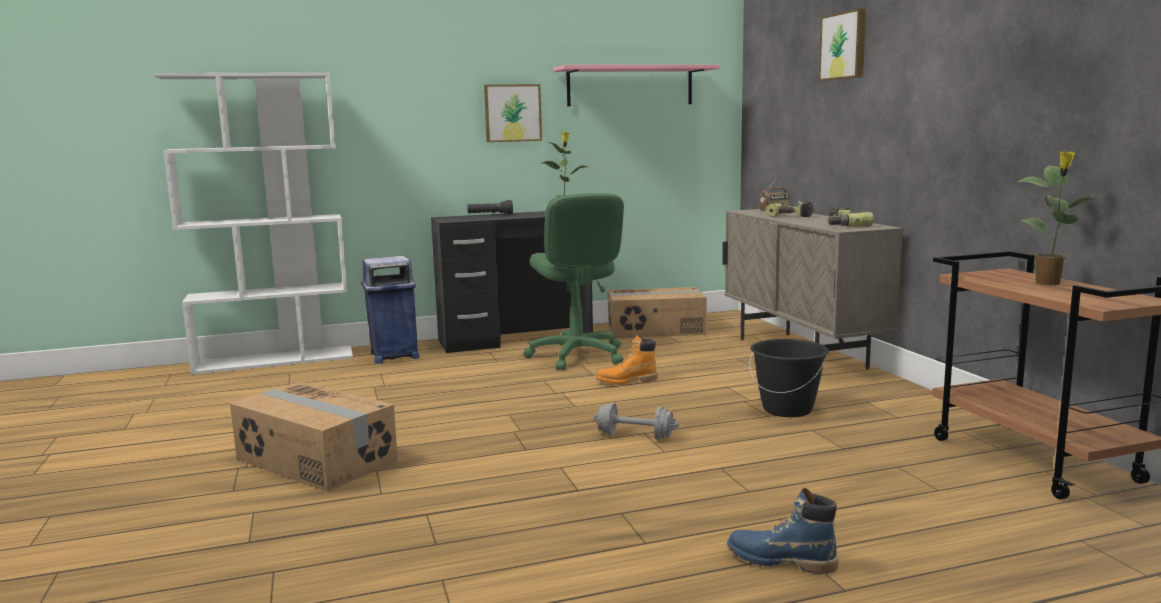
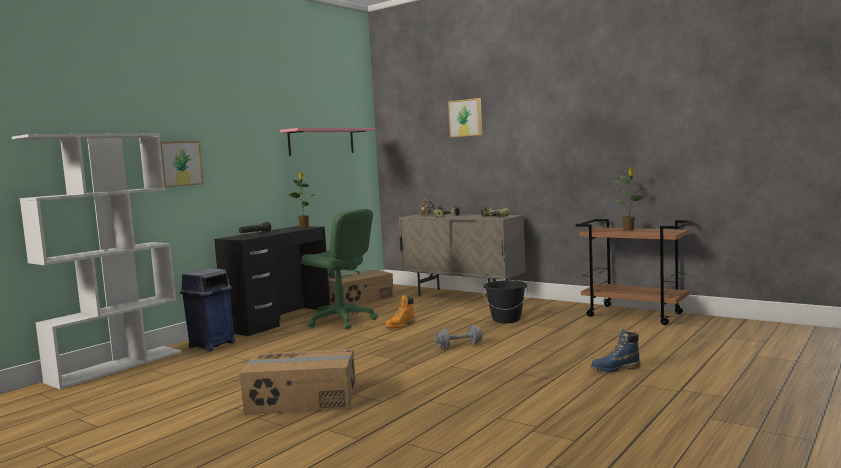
camera: 35 degrees left, 5 degrees down
(512, 113) = (258, 161): picture -> picture (179, 163)

